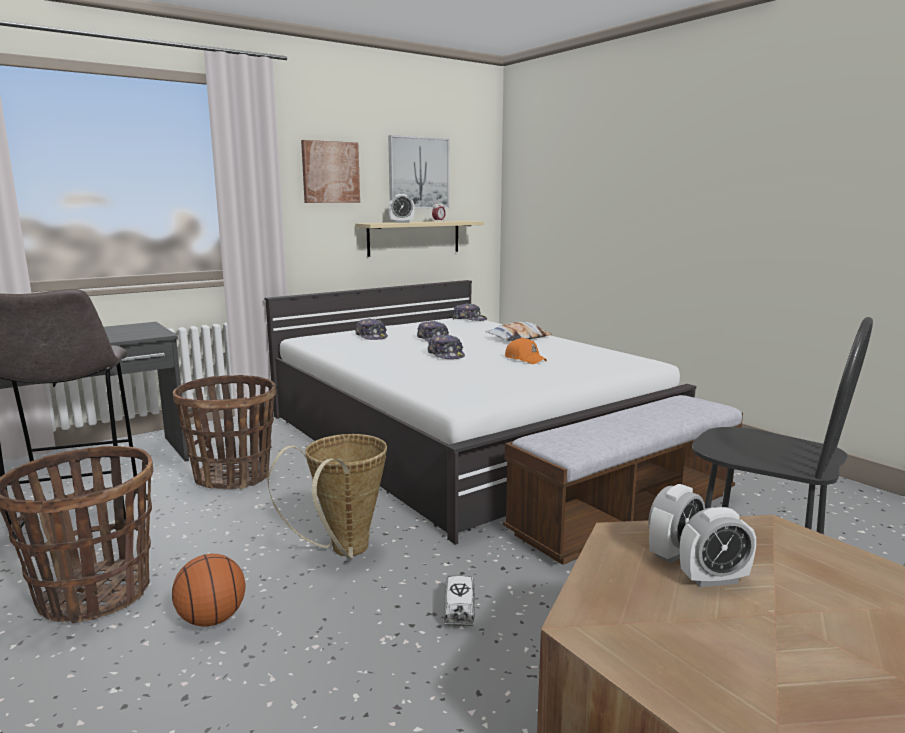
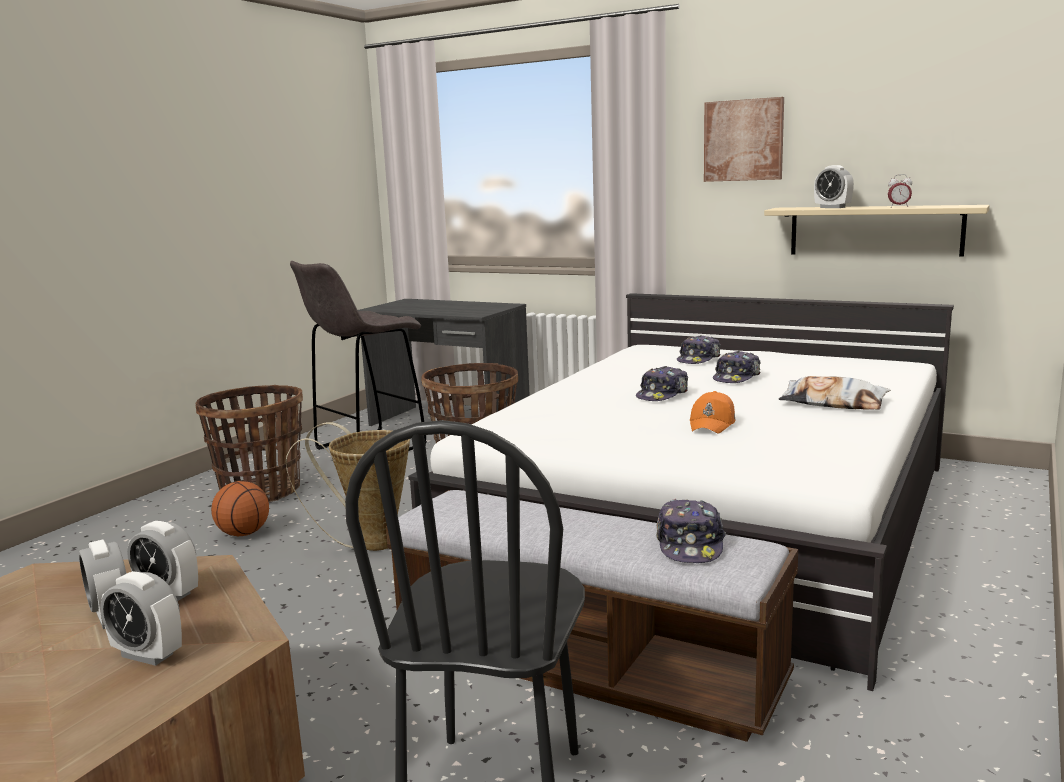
camera: 65 degrees right, 0 degrees up
(418, 173) = (891, 131): picture -> none
(459, 608) = (298, 615): toy truck -> none
(469, 319) = (898, 367): cap -> cap (690, 545)
(791, 564) = (147, 655): none -> alarm clock

